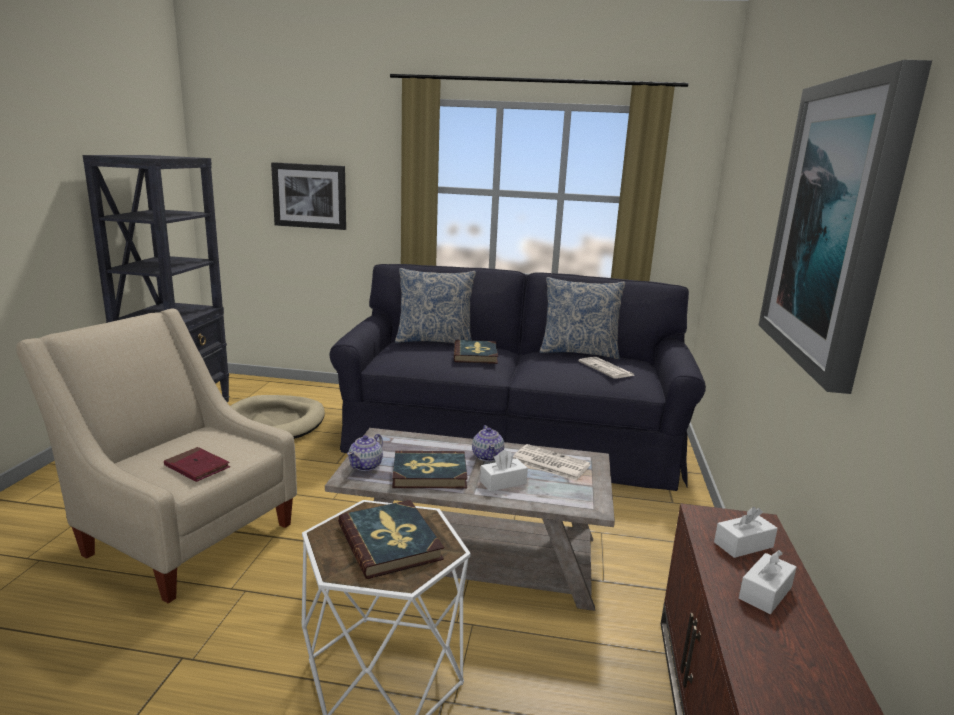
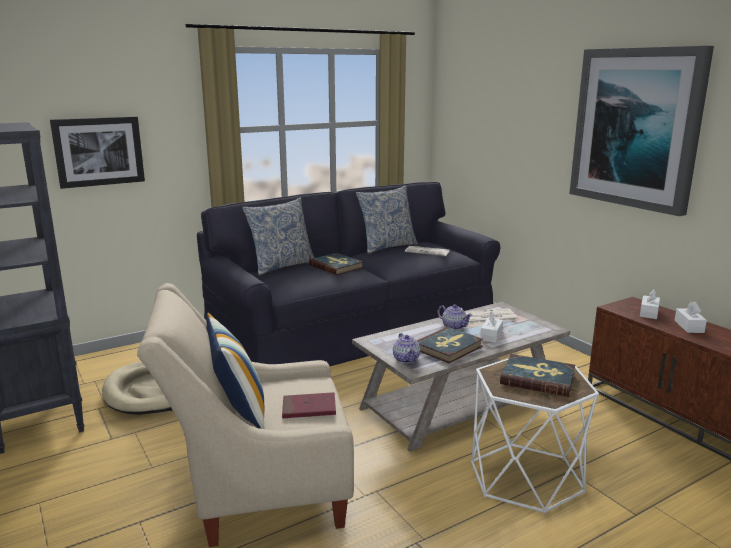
camera: 40 degrees left, 0 degrees up
(159, 444) = (237, 410): none -> pillow

